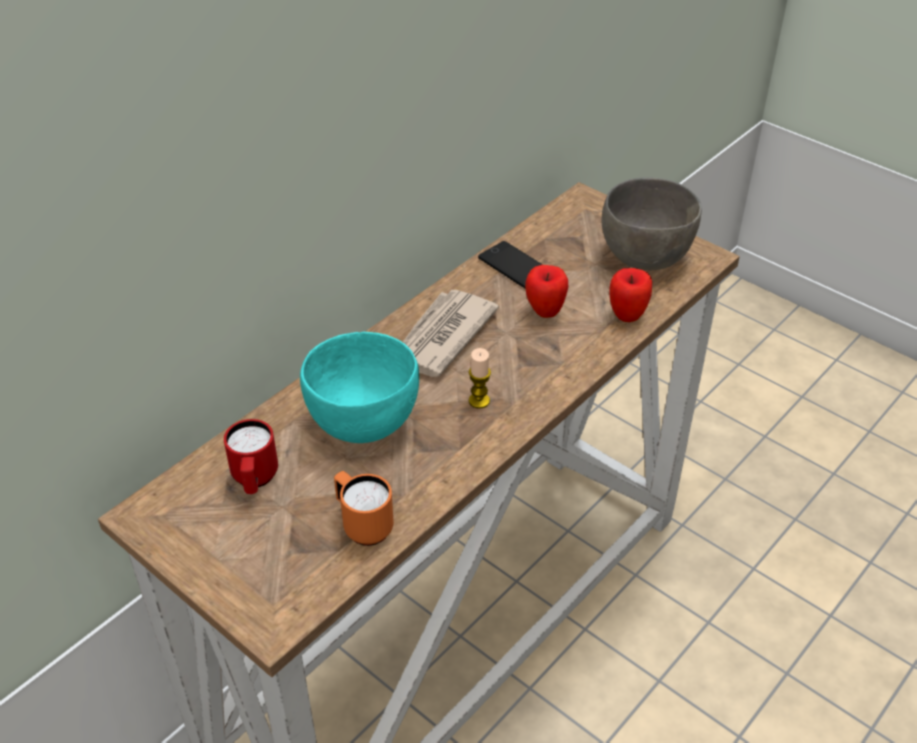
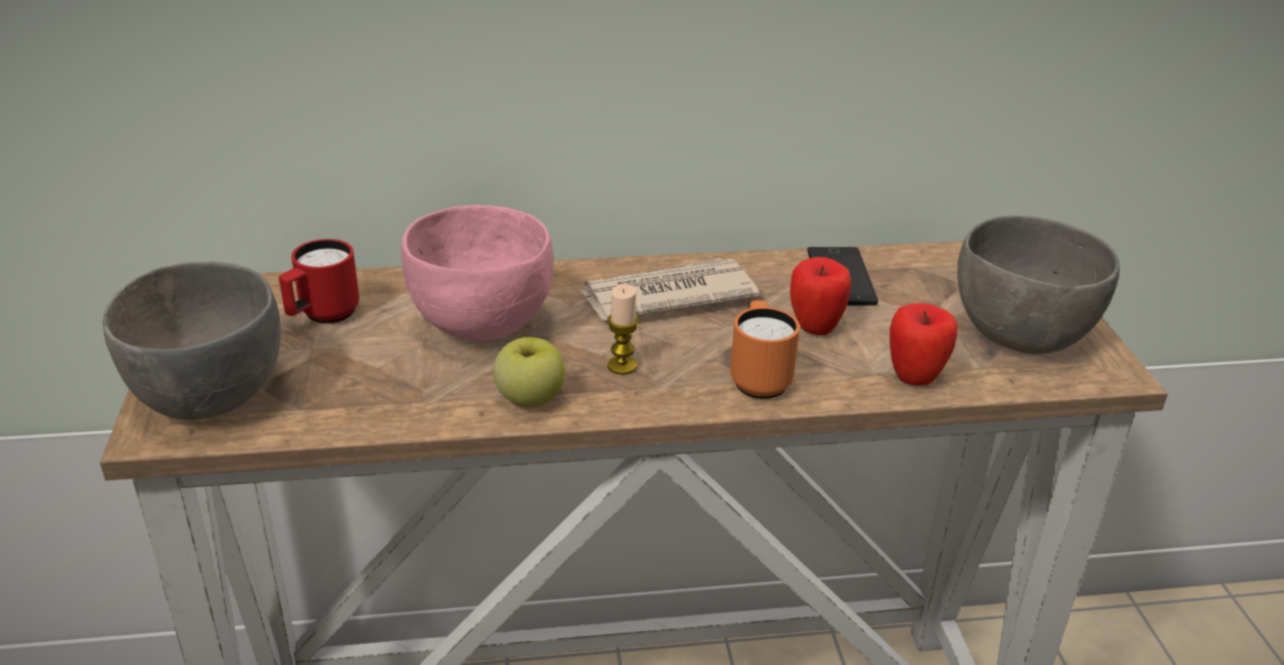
camera: 40 degrees right, 10 degrees down
(270, 580) = (210, 396): none -> grey bowl
(363, 525) = (350, 403): orange mug -> orange mug (759, 378)
(364, 423) = (482, 325): turquoise bowl -> pink bowl
(458, 454) = (529, 398): none -> apple

